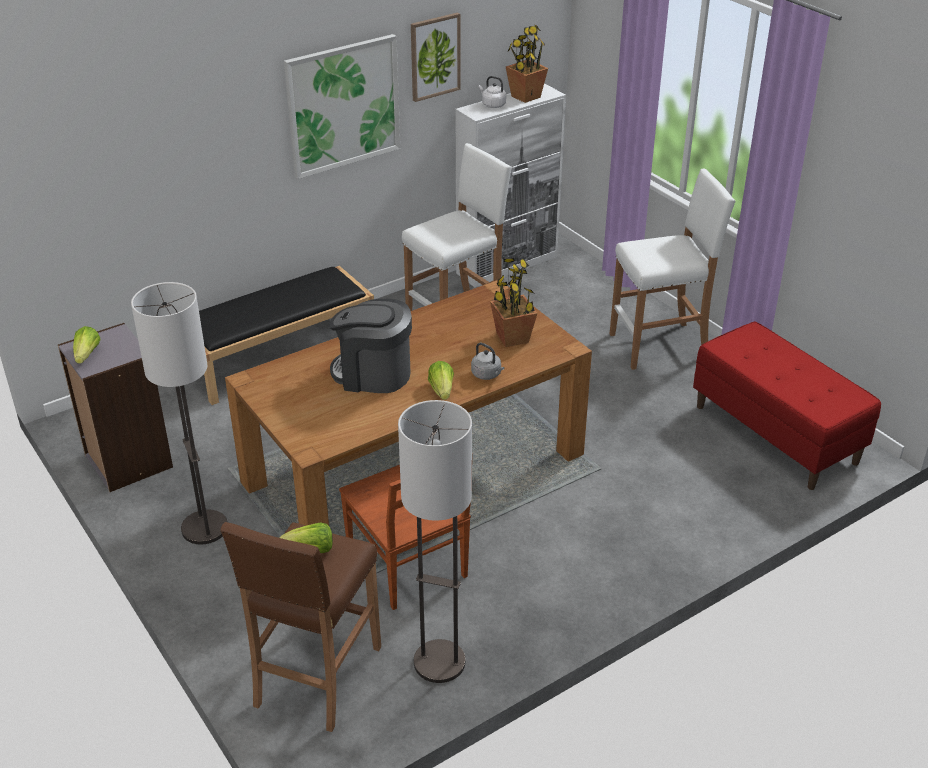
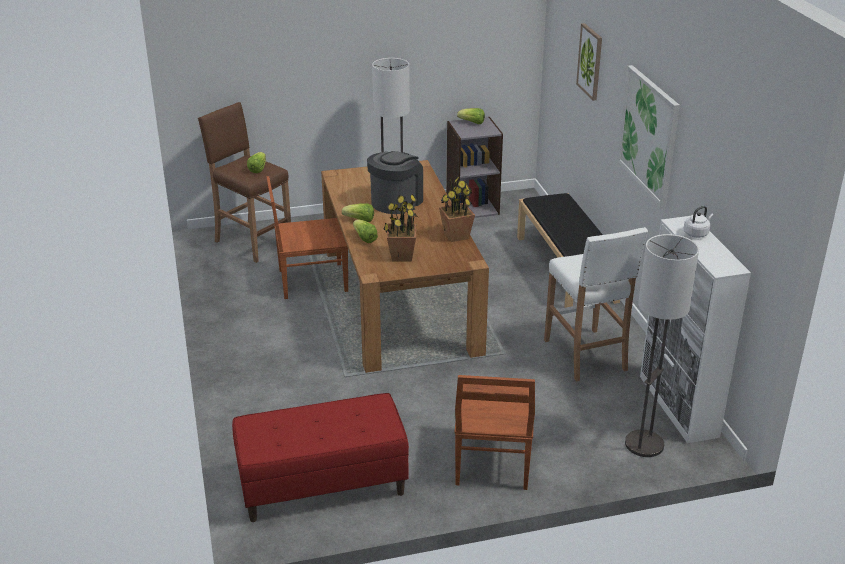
camera: 110 degrees right, 5 degrees down
(434, 56) = (696, 153): picture -> picture (590, 61)
(440, 662) = (229, 278): floor lamp -> floor lamp (644, 444)
(487, 375) = (364, 238): grey kettle -> lettuce
(525, 97) = (713, 254): potted plant -> potted plant (456, 236)
(660, 345) = (492, 462): white stool -> brown chair

